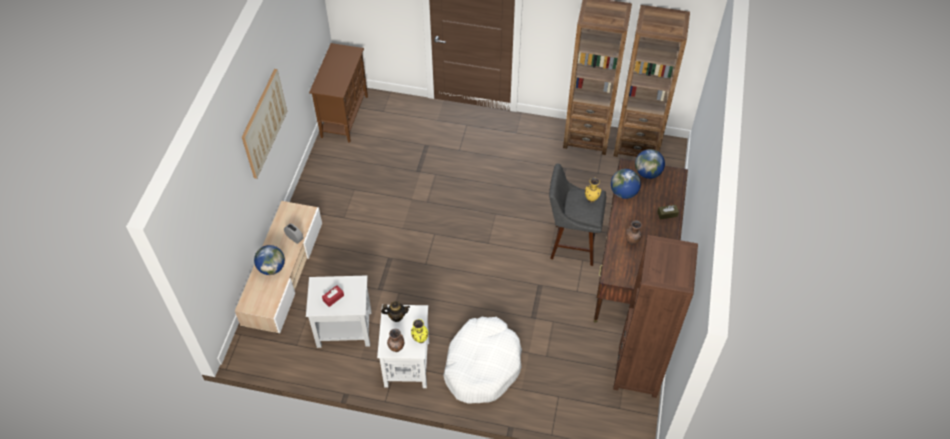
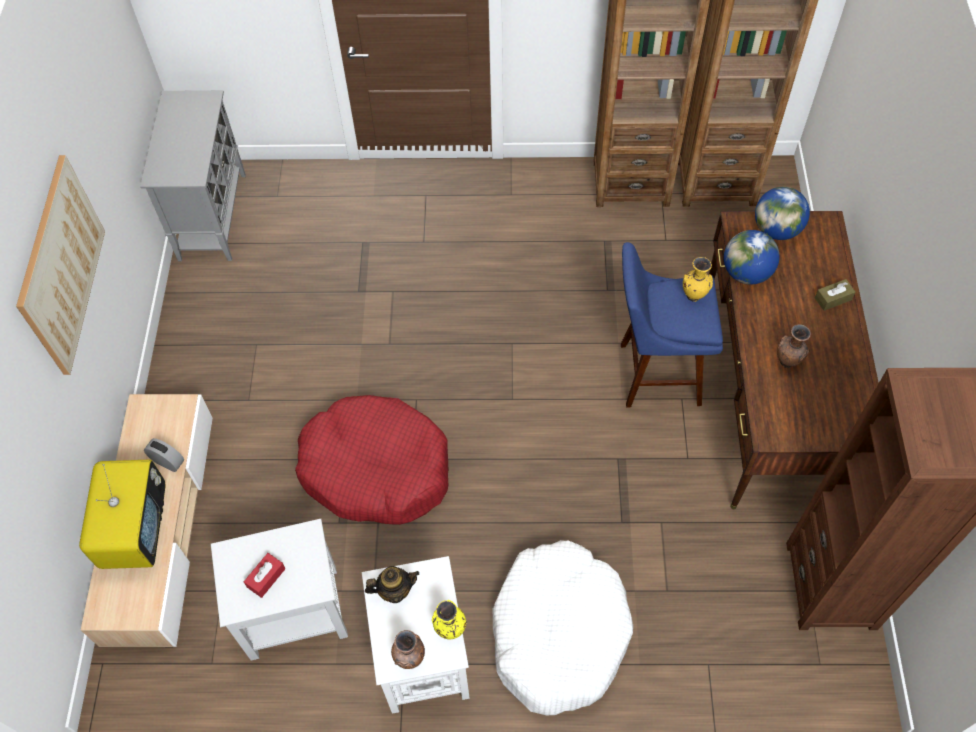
camera: 10 degrees left, 5 degrees up
(272, 268) = (136, 529): globe -> television
(344, 116) = (212, 216): brown cabinet -> grey cabinet
(404, 265) = (376, 469): none -> red dog bed
(571, 244) = (654, 374): grey stool -> blue stool

